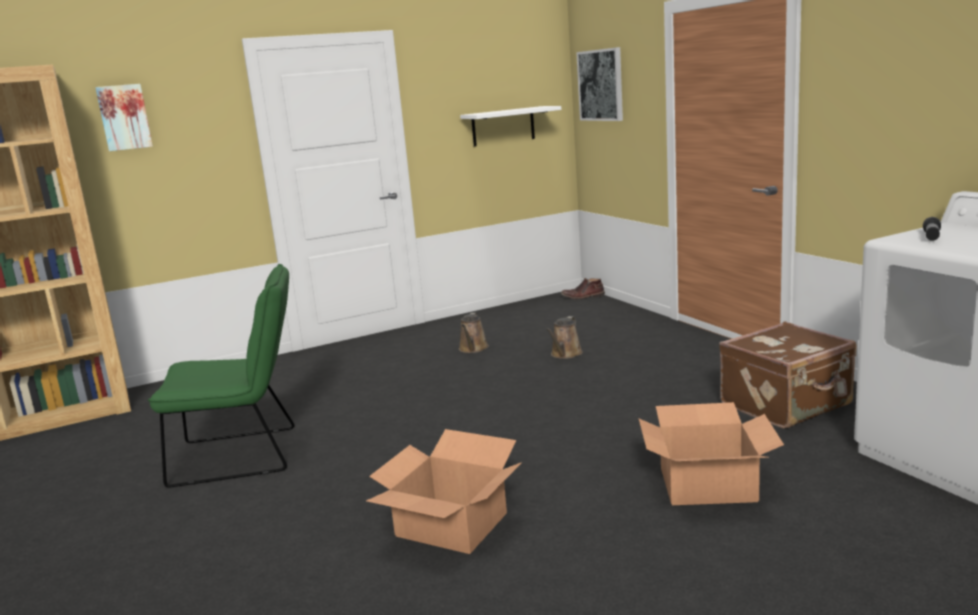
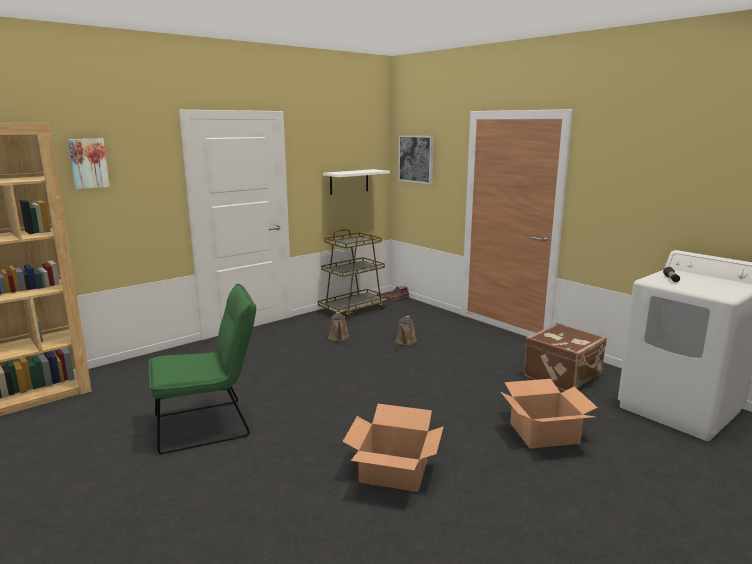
camera: 15 degrees left, 0 degrees up
(515, 312) = (354, 309): none -> brown cart

